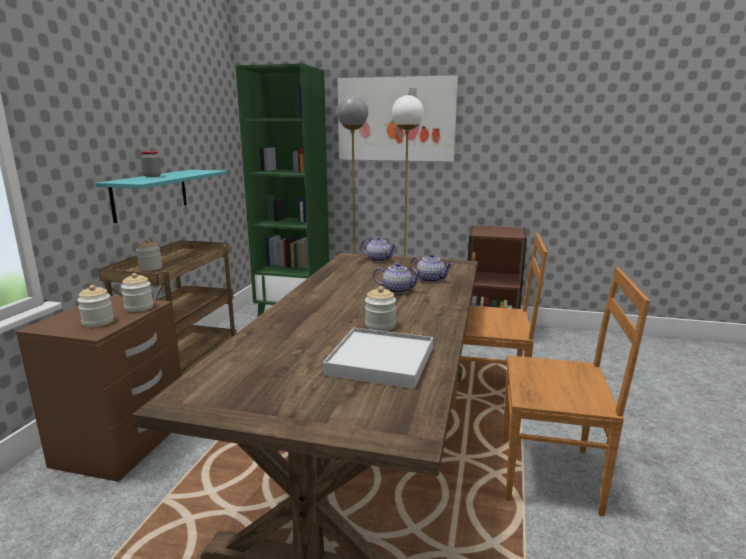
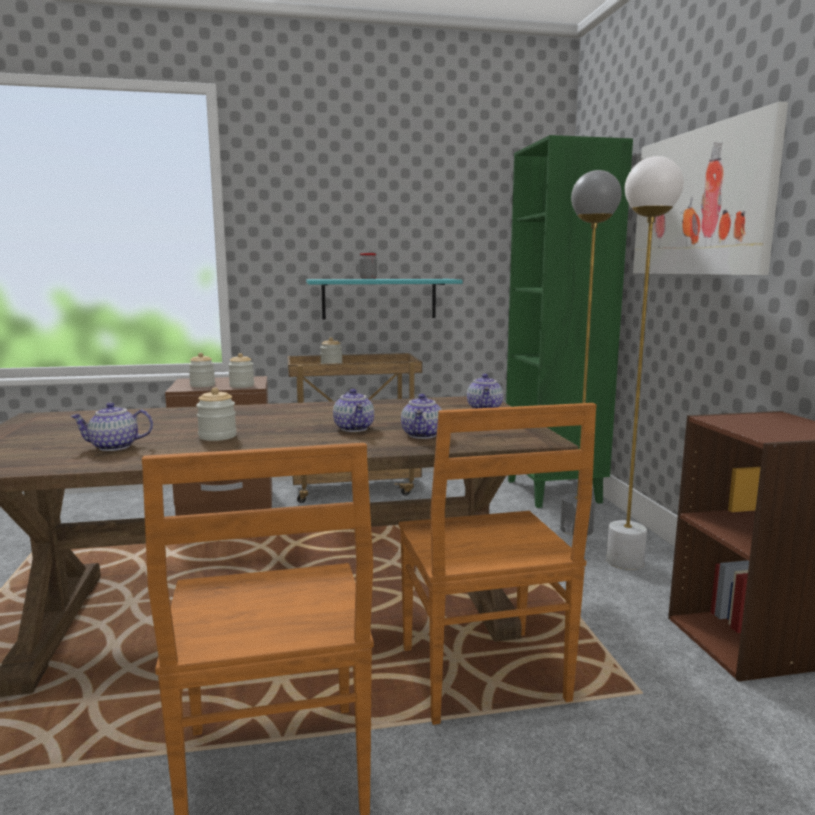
camera: 65 degrees right, 5 degrees down
(381, 361) = (113, 447): white tray -> teapot

